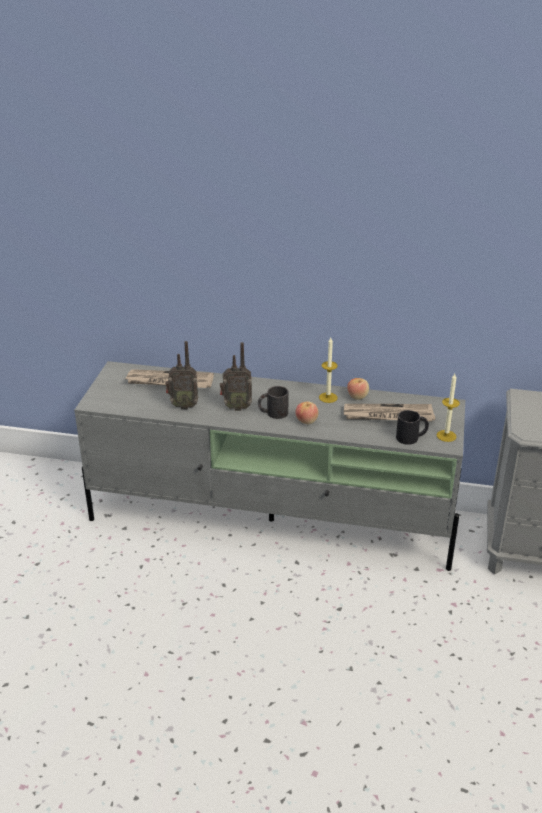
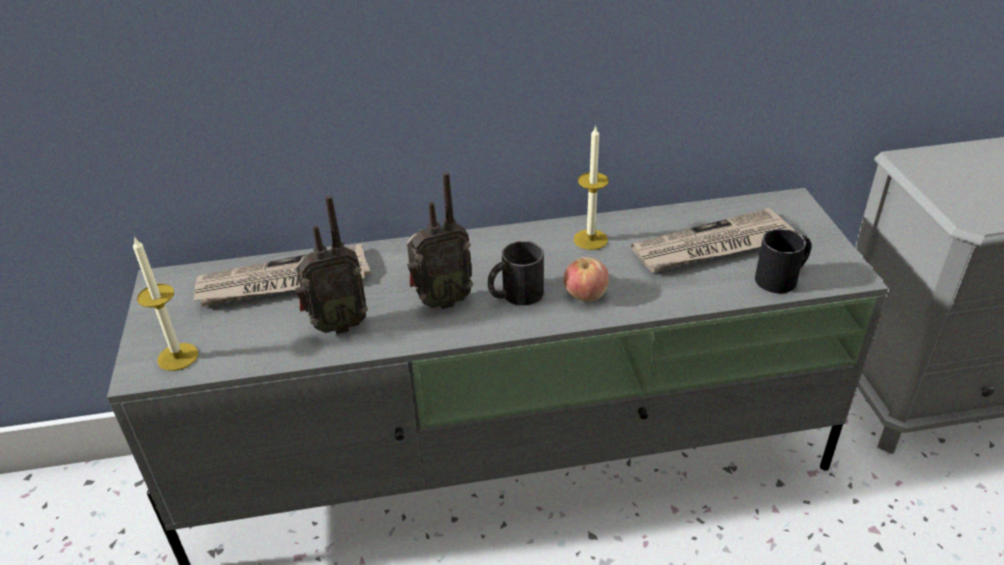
camera: 20 degrees left, 5 degrees up
(357, 396) = (637, 225): apple -> none
(446, 436) = (833, 259): candle -> candle (178, 357)

